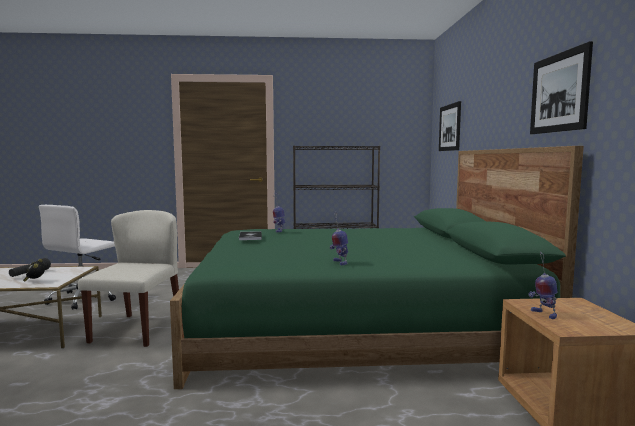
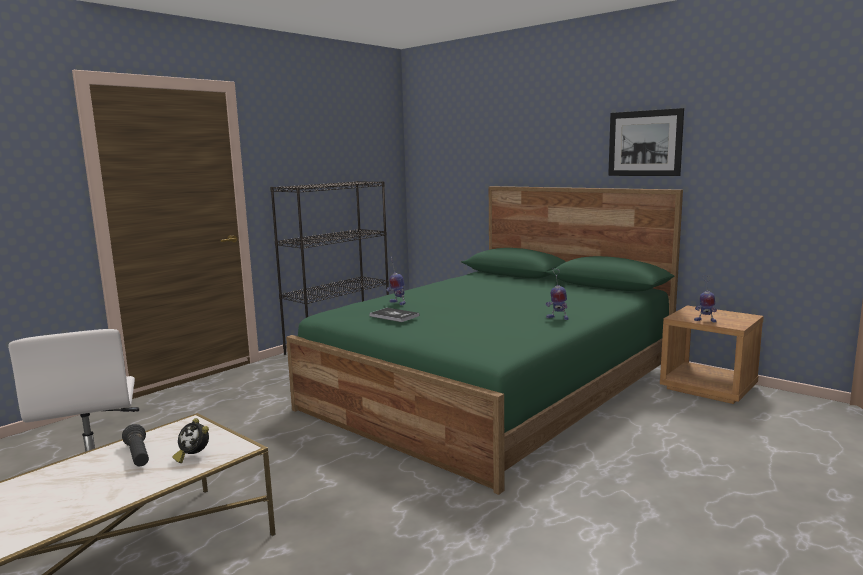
camera: 45 degrees left, 5 degrees up
(137, 329) = (304, 478): beige chair -> none
(450, 127) = (452, 158): picture -> none

